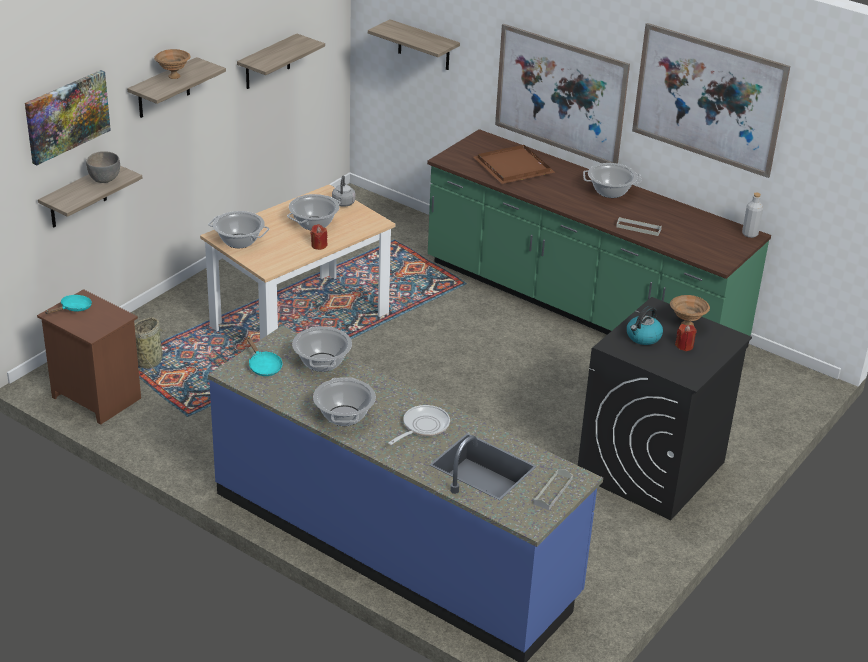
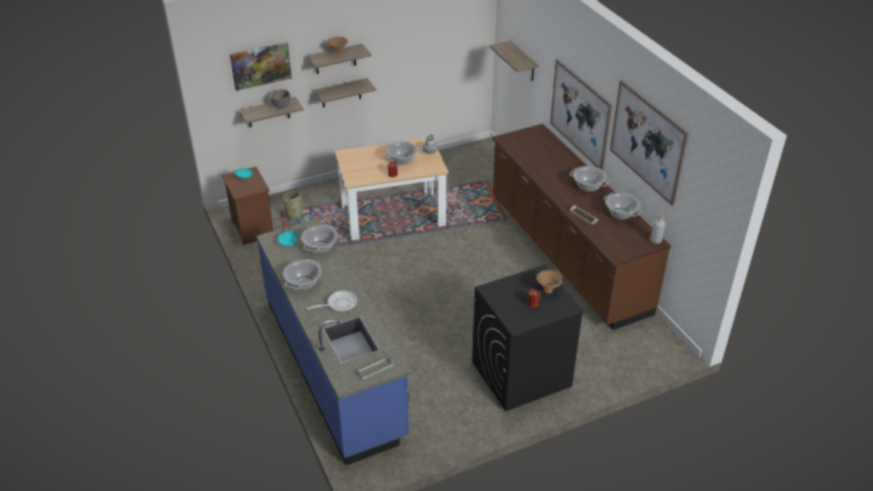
camera: 30 degrees right, 5 degrees up
(239, 241) = (351, 160): cooking pot -> cooking pot (621, 214)
(267, 62) = (421, 54): shelf -> shelf (341, 93)
(515, 167) = (541, 154): brown tray -> none
(581, 306) = (566, 255): green counter -> brown counter
(643, 337) = (512, 290): kettle -> none

